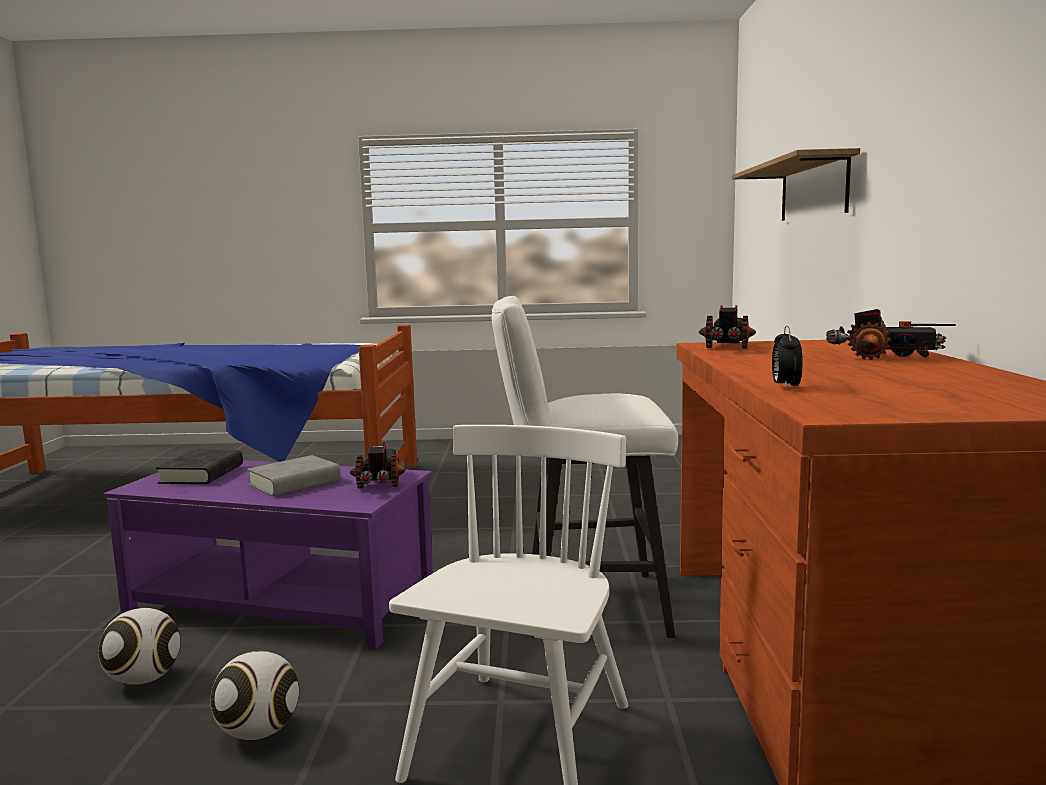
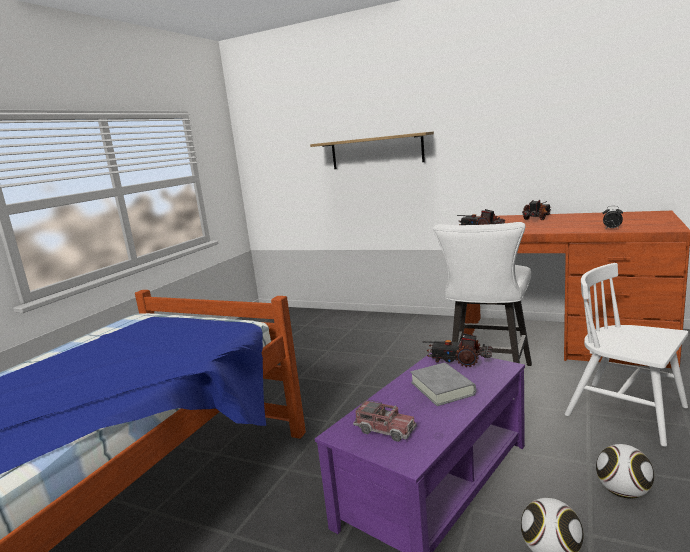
camera: 65 degrees left, 5 degrees up
(202, 474) = (385, 430): black book -> toy truck

